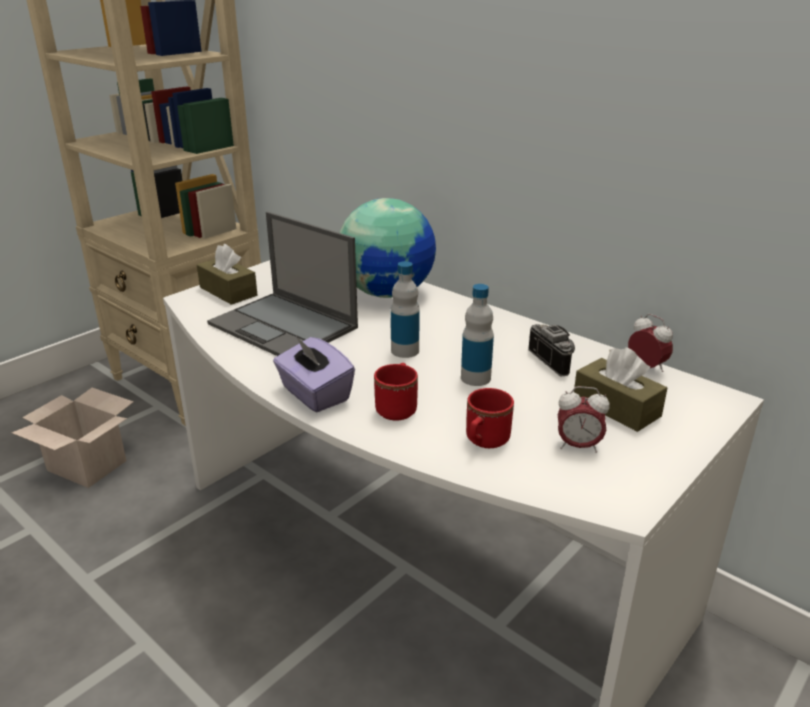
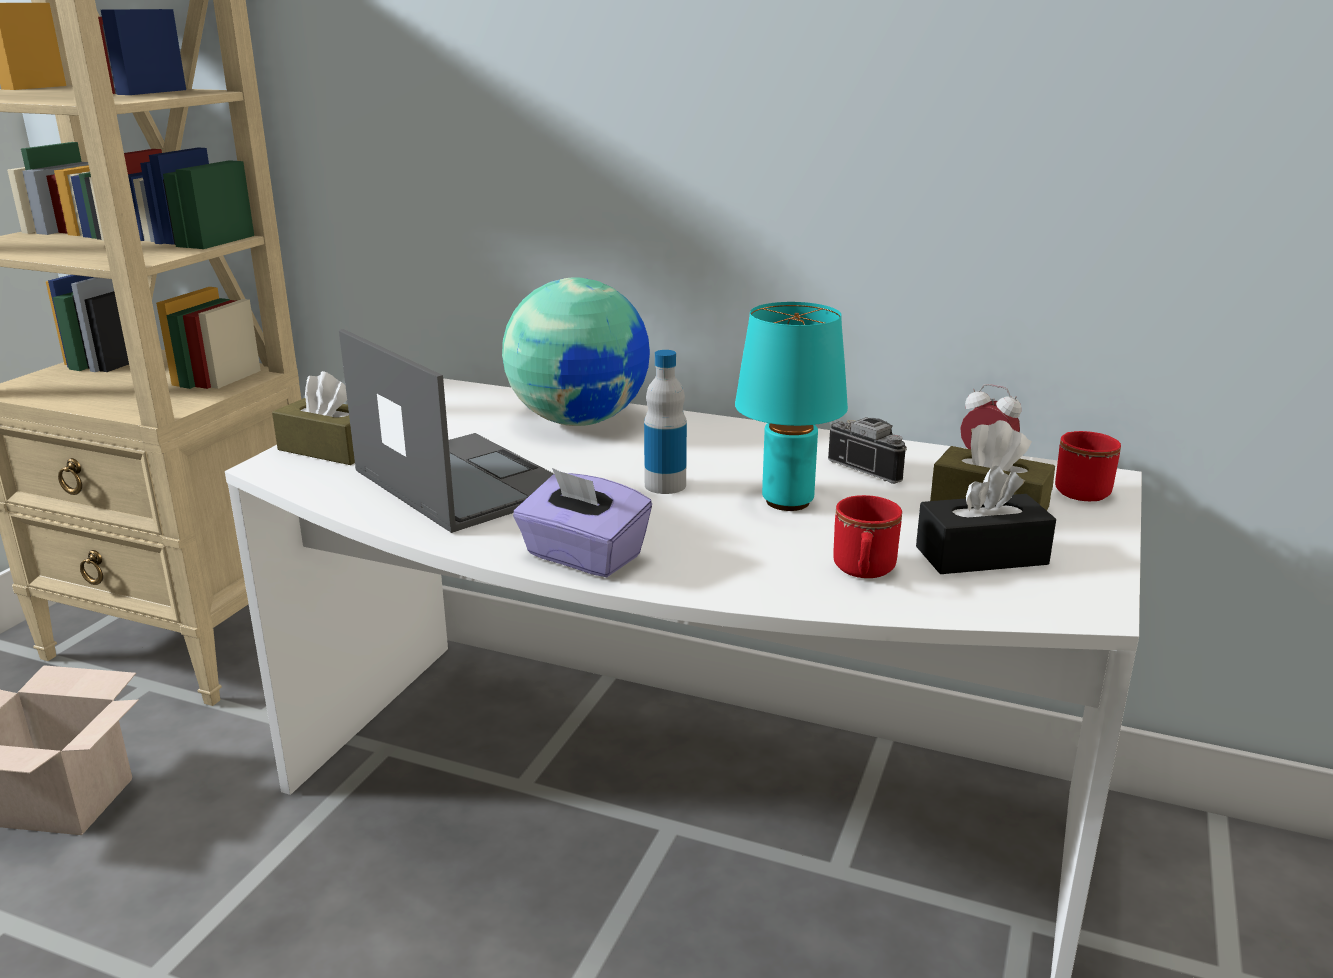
camera: 20 degrees left, 5 degrees down
(284, 326) = (461, 481): laptop -> laptop turned 150 degrees counterclockwise
(397, 407) = (714, 552): red mug -> red mug (1078, 489)
(475, 378) = (788, 502): bottle -> turquoise table lamp
(578, 446) = (981, 555): alarm clock -> black tissue box

